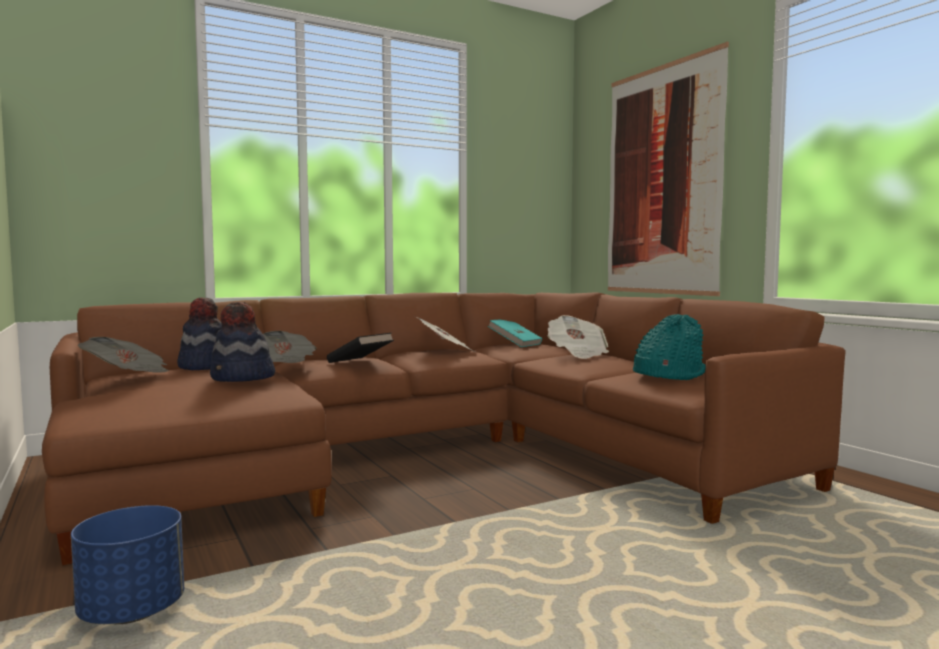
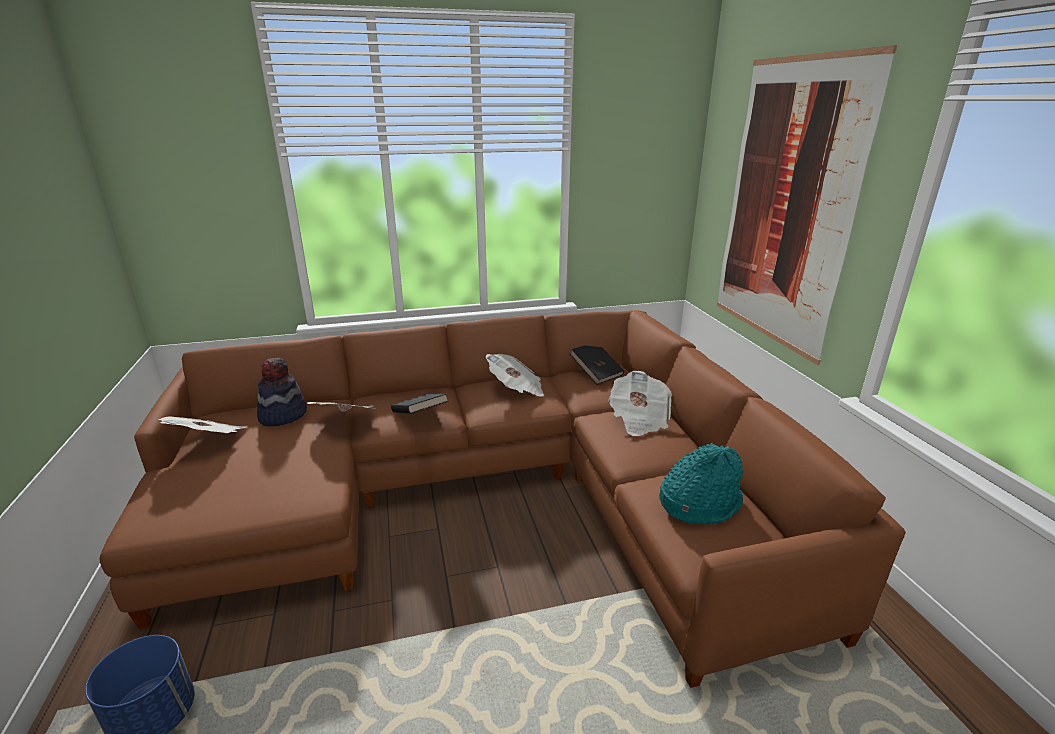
camera: 15 degrees right, 20 degrees up
(242, 378) = (294, 454): hat -> none
(515, 344) = (596, 373): turquoise book -> black book

